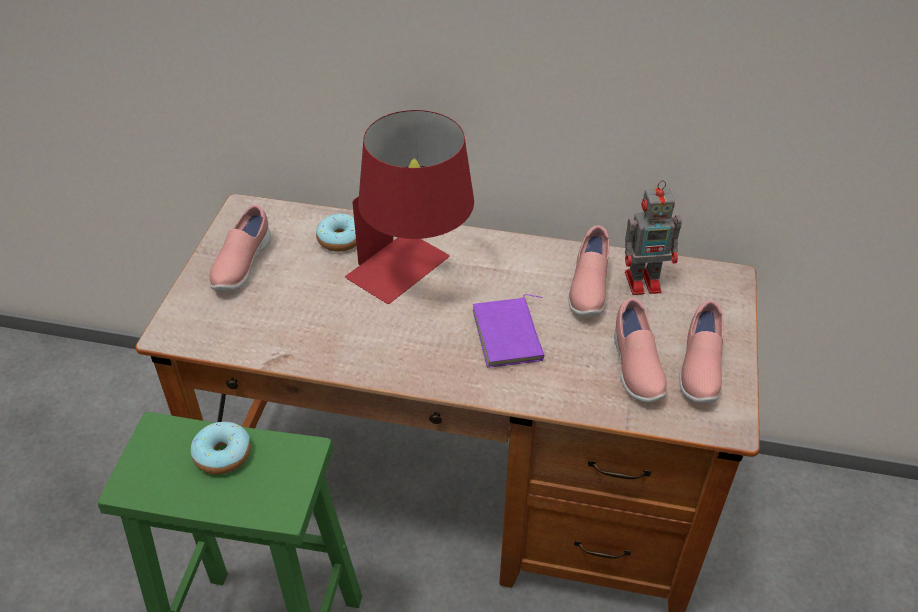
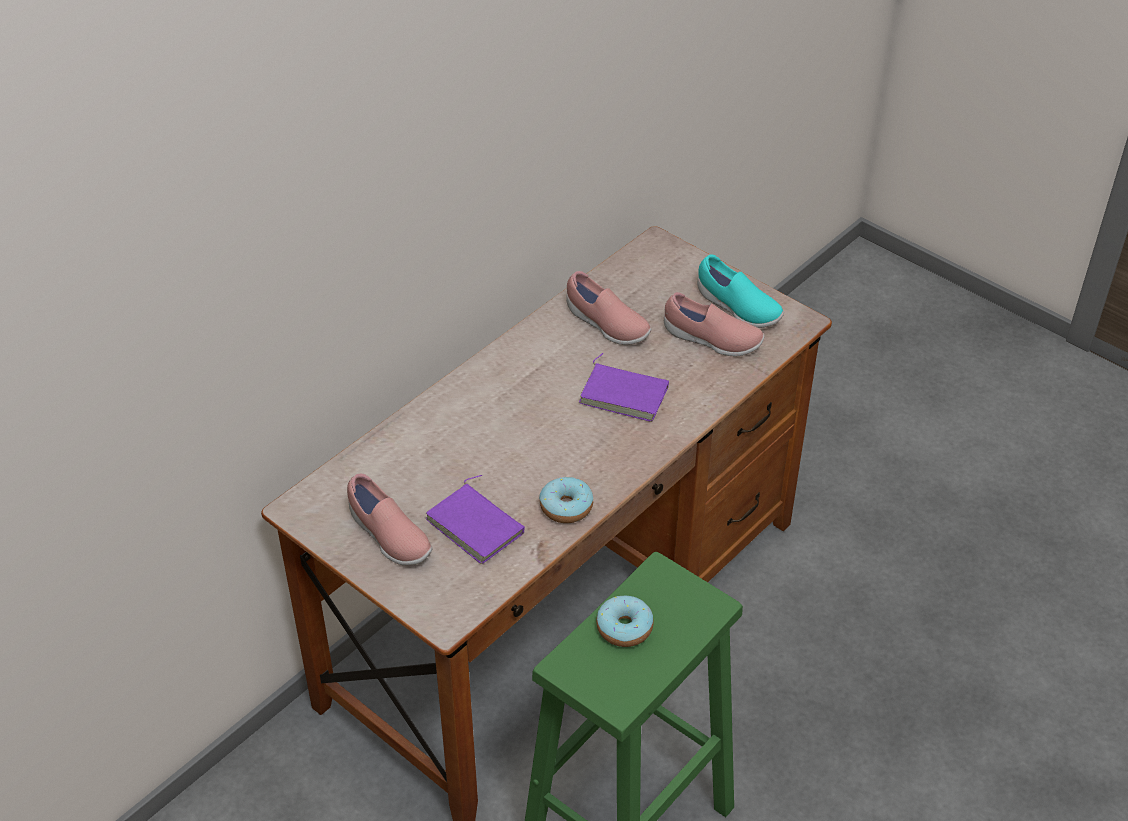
camera: 60 degrees left, 0 degrees up
(284, 309) = (477, 525): none -> purple book
(340, 239) = (410, 453): donut -> donut (566, 507)
(414, 275) = (502, 422): red table lamp -> none
(645, 281) = (624, 290): toy robot -> none
(698, 369) = (737, 308): pink shoe -> turquoise shoe

